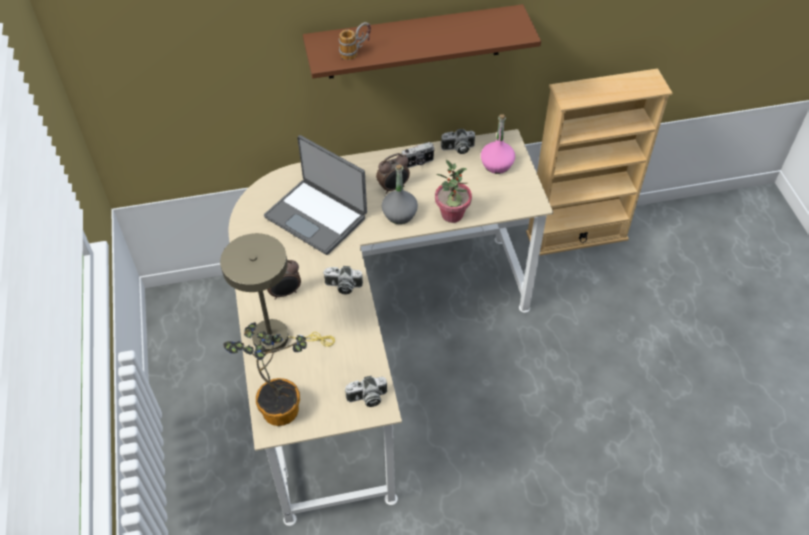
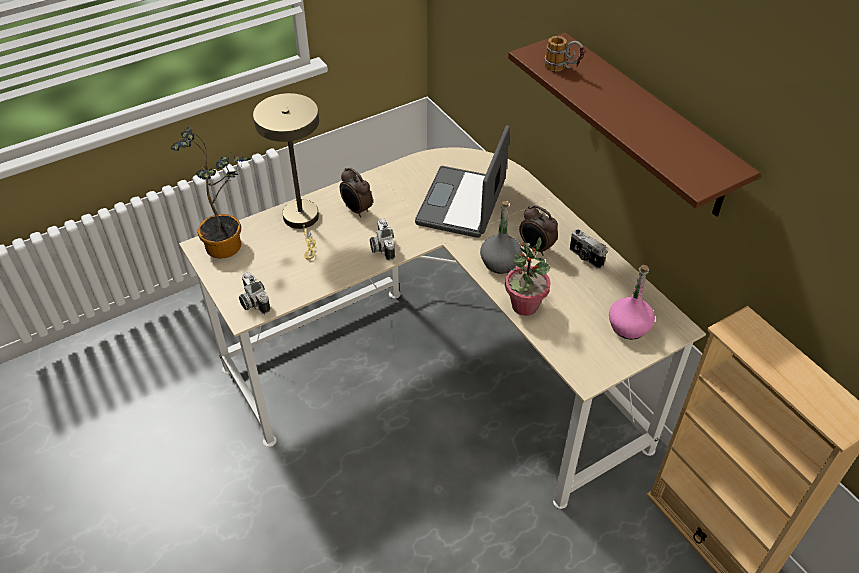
camera: 70 degrees right, 5 degrees down
(458, 149) = (631, 285): camera -> none

